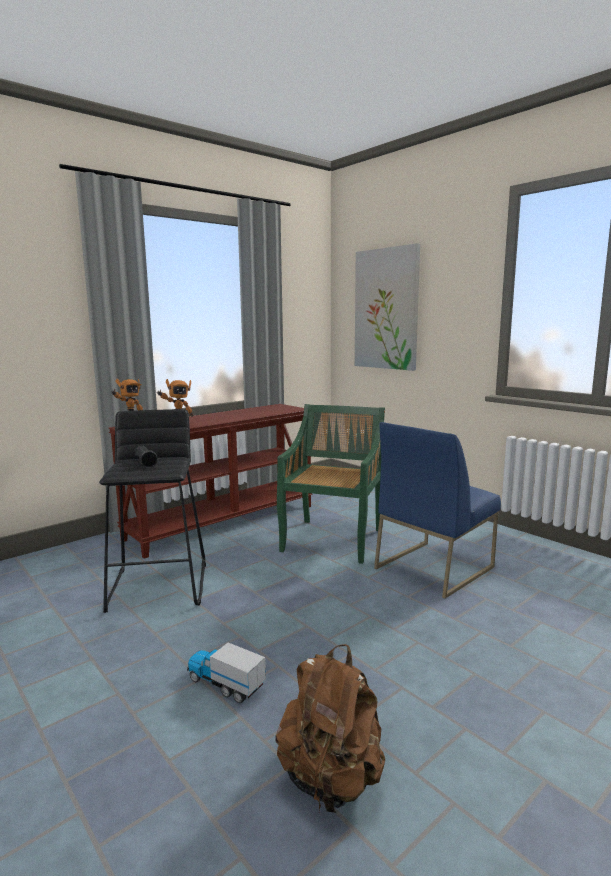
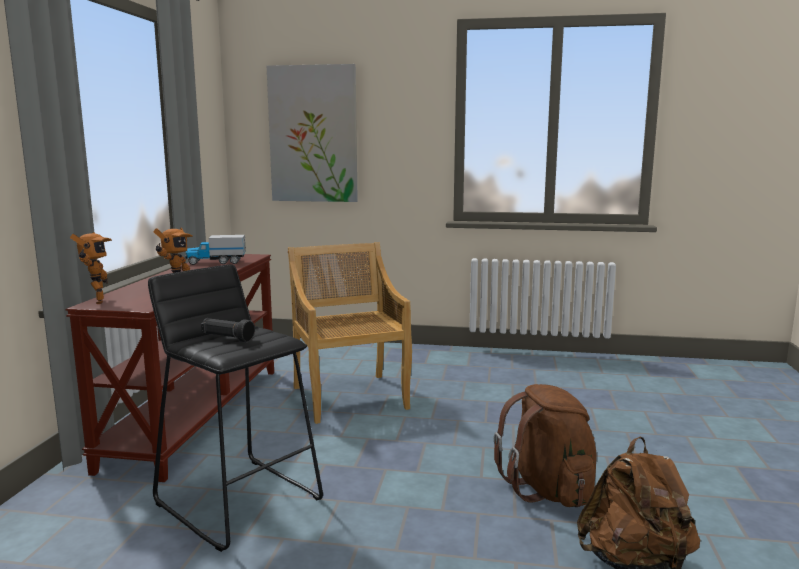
camera: 40 degrees left, 0 degrees up
(225, 684) = (462, 547): toy truck -> toy truck (216, 262)
(332, 539) = (349, 397): green chair -> beige chair
(365, 676) = (548, 489): none -> brown backpack
(433, 567) = (469, 393): blue chair -> none

